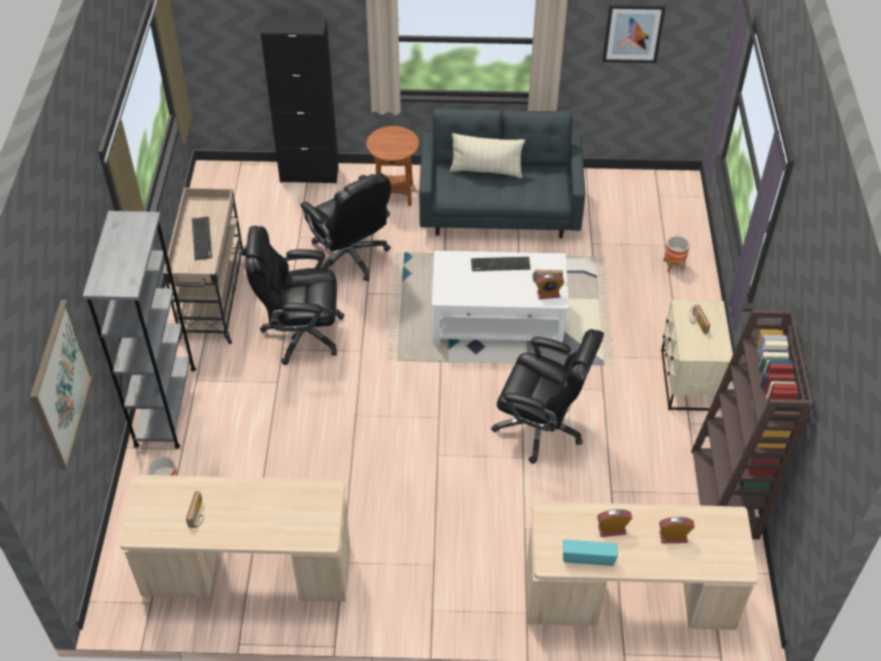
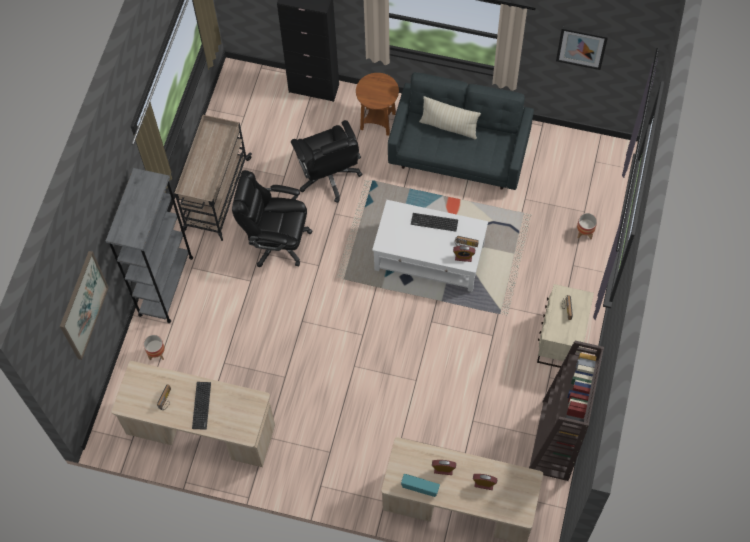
camera: 15 degrees right, 15 degrees up
(202, 238) = (209, 163): keyboard -> keyboard (201, 405)
(541, 426) = (436, 357): black office chair -> none

